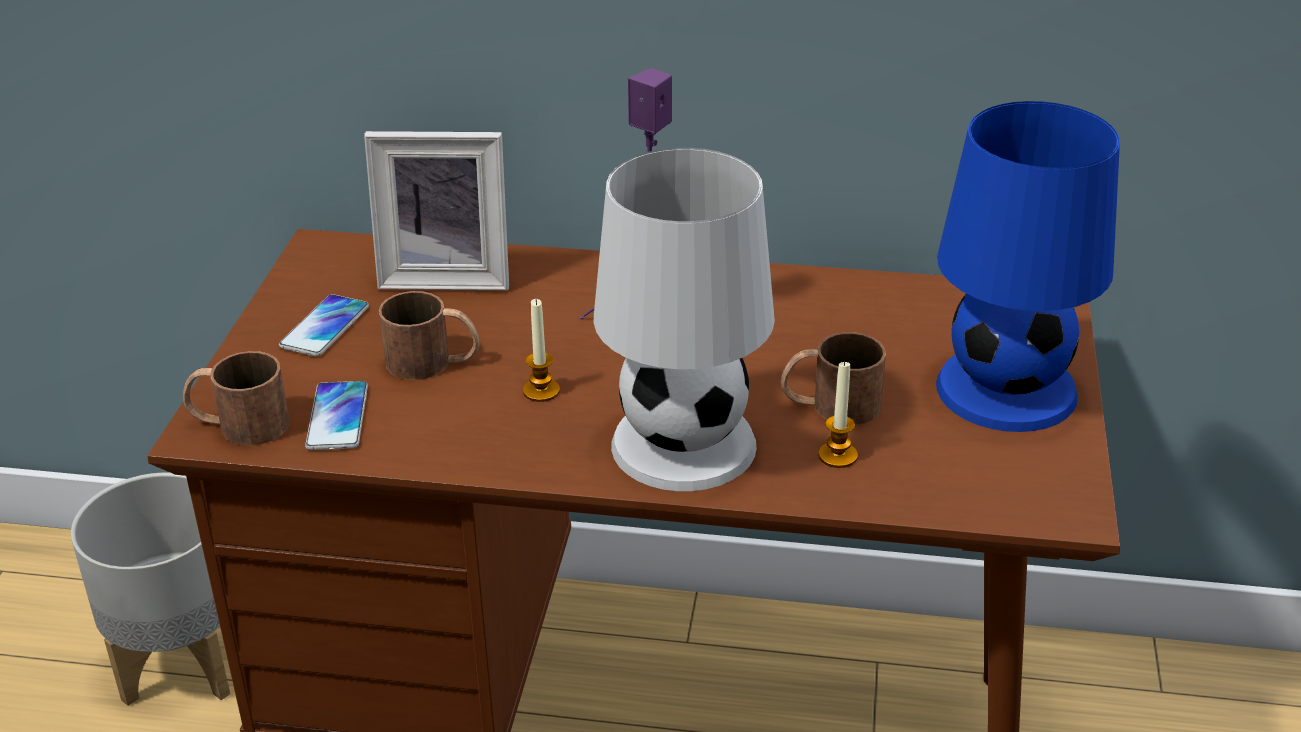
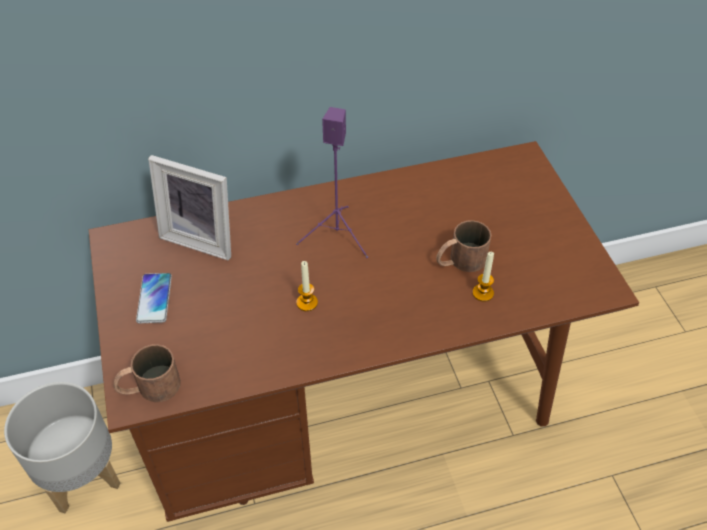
camera: 25 degrees left, 15 degrees up
(337, 417) = (204, 361): phone -> none
(433, 362) = (234, 302): brown mug -> none
(446, 275) = (202, 237): picture frame -> picture frame turned 45 degrees clockwise
(684, 446) = (404, 314): white table lamp -> none
(1004, 388) = (535, 221): blue table lamp -> none

